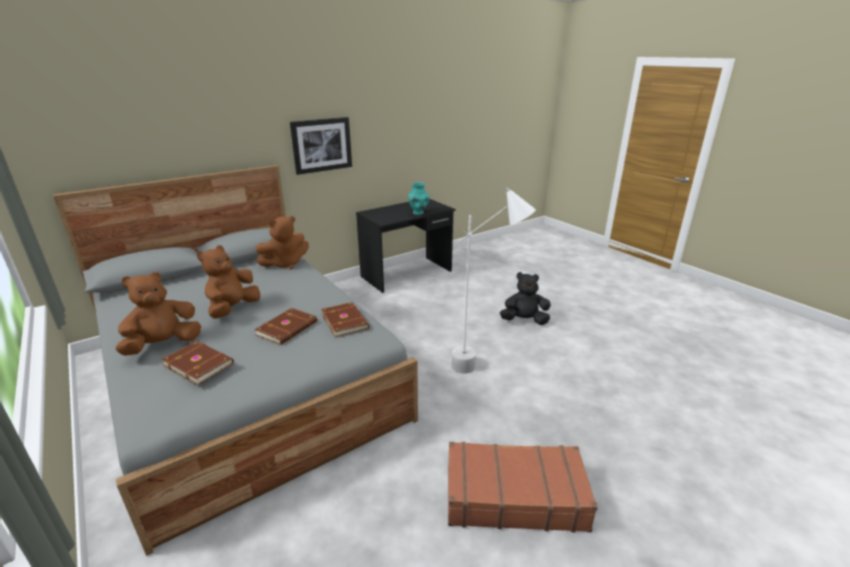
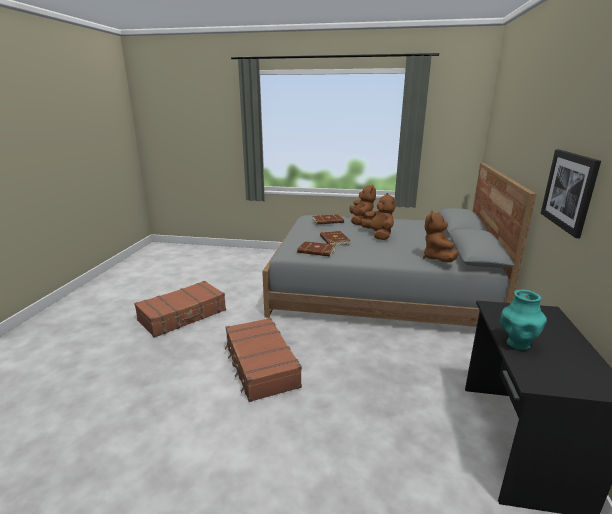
camera: 135 degrees right, 5 degrees down
(483, 369) = (260, 366): white floor lamp -> brown suitcase
(524, 320) = (277, 453): black plush toy -> none

